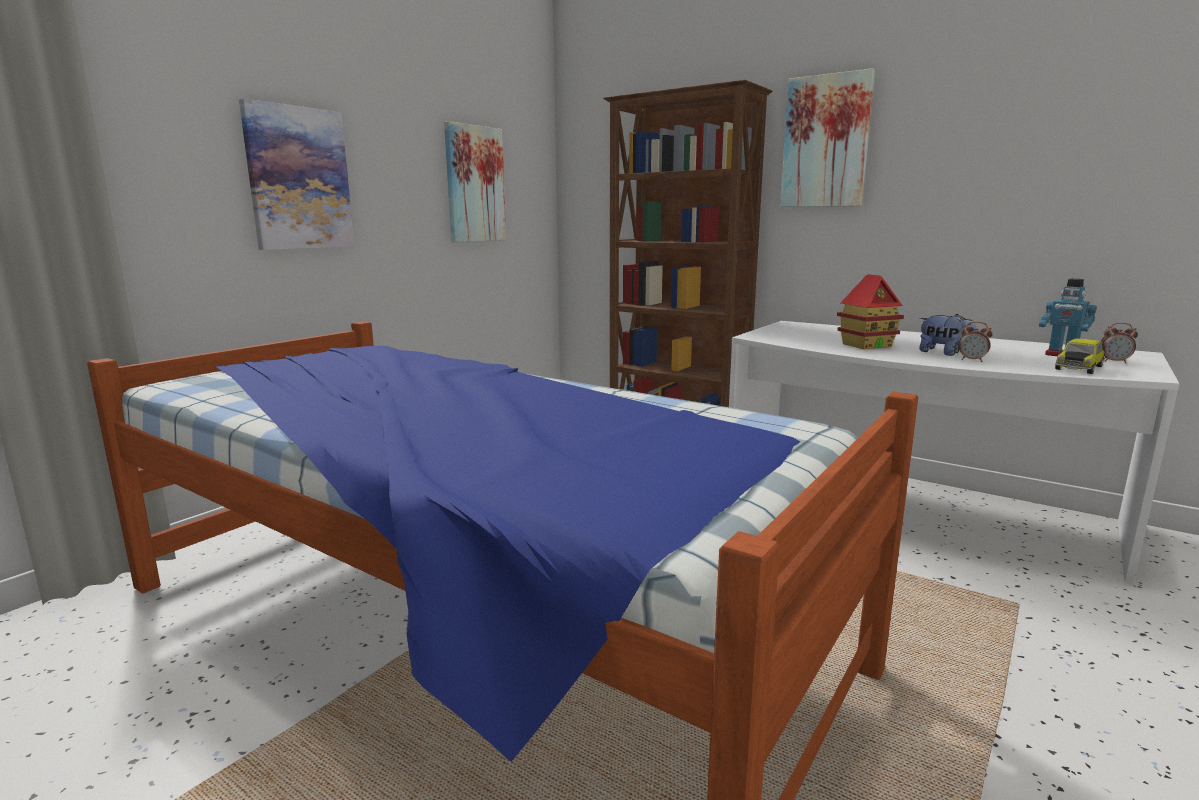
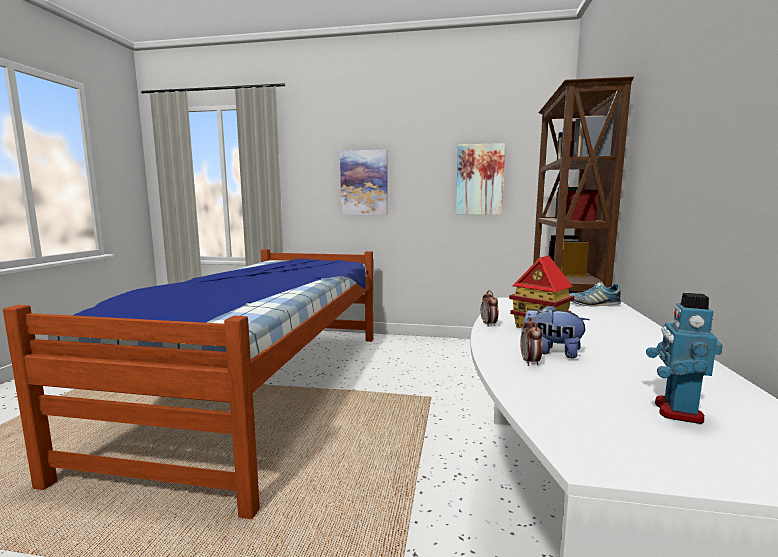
camera: 65 degrees right, 5 degrees down
(787, 326) = (592, 304): none -> shoe
(826, 142) = (658, 118): picture -> none
(944, 353) = (552, 352): plush toy -> plush toy turned 105 degrees clockwise
(1077, 368) = (576, 413): toy car -> none
(1114, 362) = (693, 447): alarm clock -> alarm clock (489, 324)

